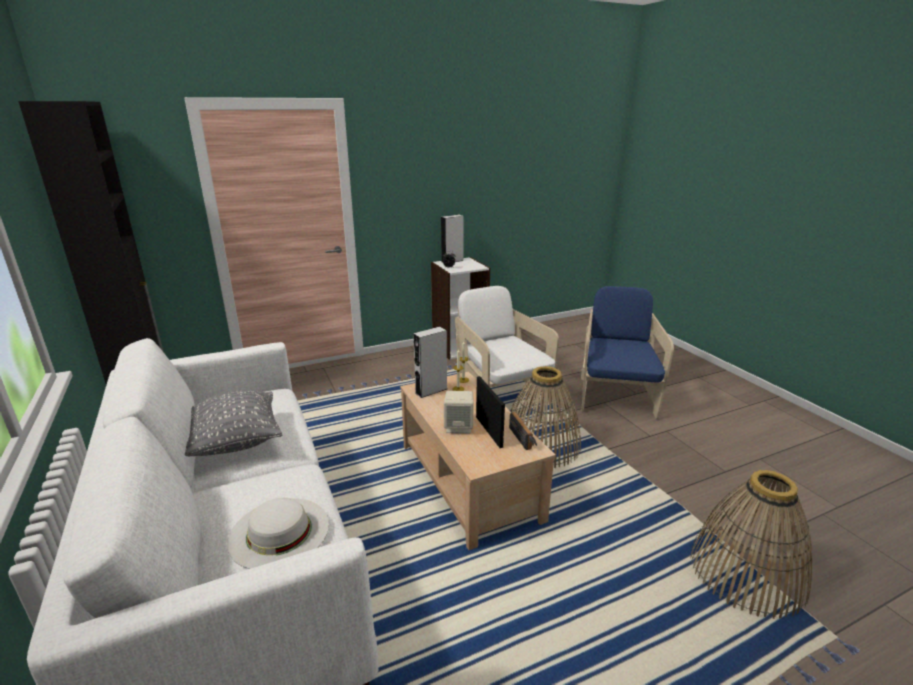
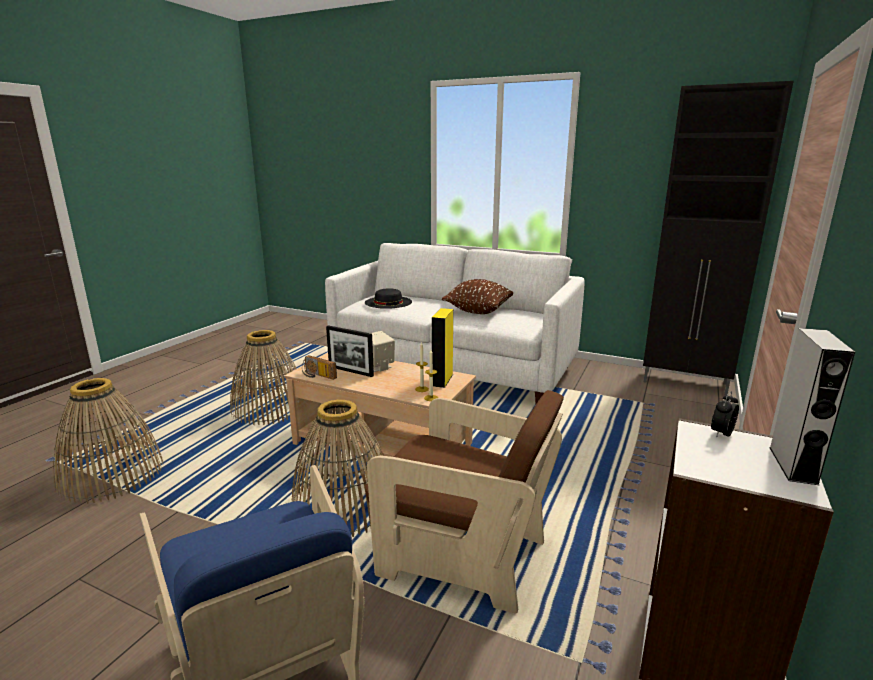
camera: 140 degrees right, 5 degrees down
(237, 441) = (478, 311): grey pillow -> brown pillow
(279, 532) = (388, 302): white hat -> black hat
(431, 391) = (442, 380): grey speaker -> yellow speaker
(501, 396) = (462, 554): white armchair -> brown armchair
(546, 613) = (269, 408): none -> basket

